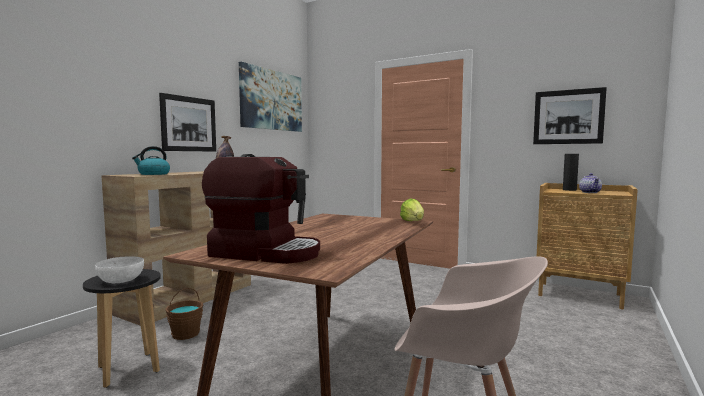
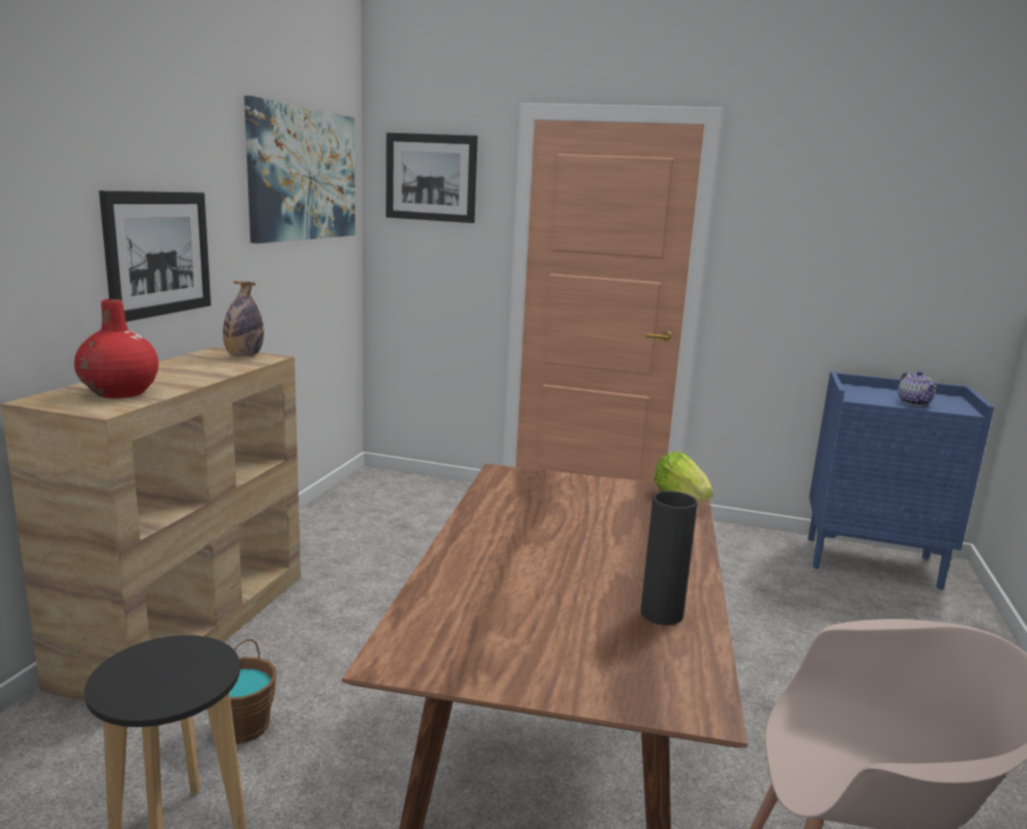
camera: 15 degrees left, 10 degrees up
(121, 280) = (168, 681): white bowl -> none
(153, 174) = (120, 392): kettle -> red vase
(266, 252) = (530, 643): coffee machine -> none
(568, 117) = (882, 260): picture -> picture (431, 177)
(569, 190) = (874, 390): black vase -> black vase (661, 614)
(580, 295) = (872, 562): brown cabinet -> blue cabinet

